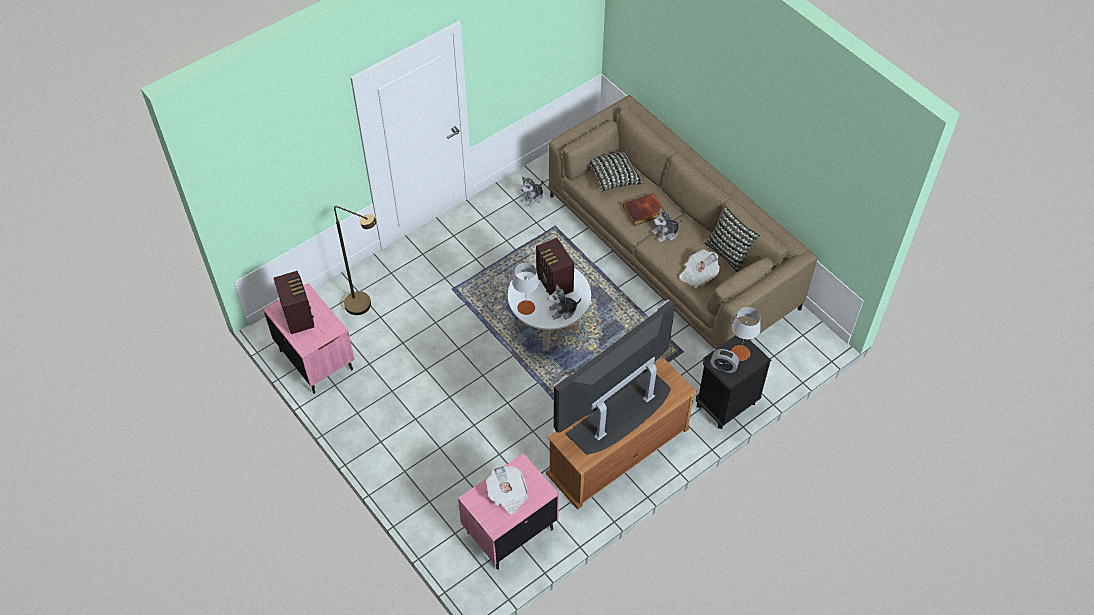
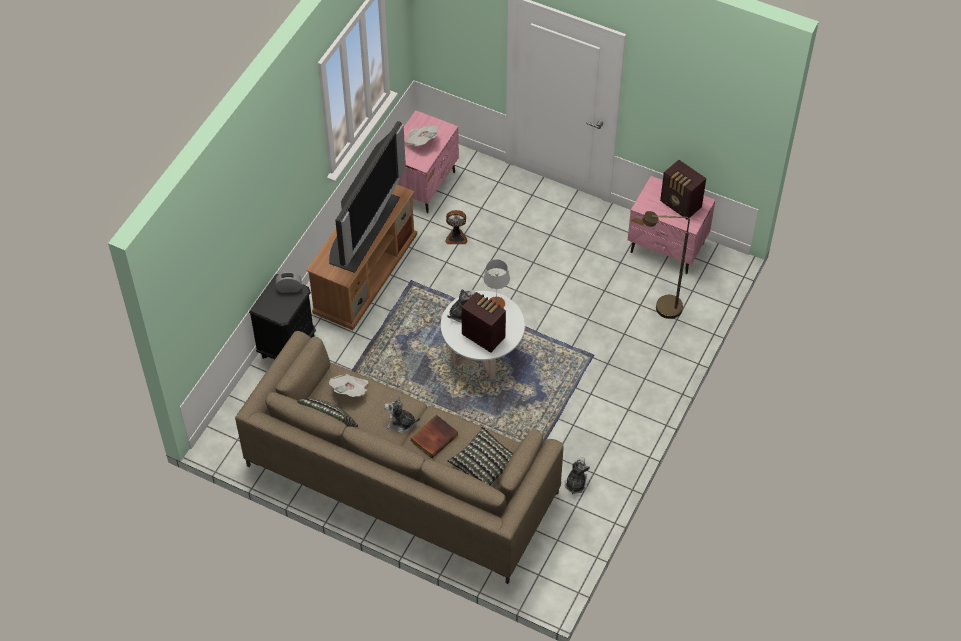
camera: 155 degrees right, 0 degrees up
(508, 454) = (456, 237): none -> fan
(666, 233) = (401, 423): plush toy -> plush toy turned 120 degrees counterclockwise
(740, 353) = (279, 306): grey table lamp -> none

